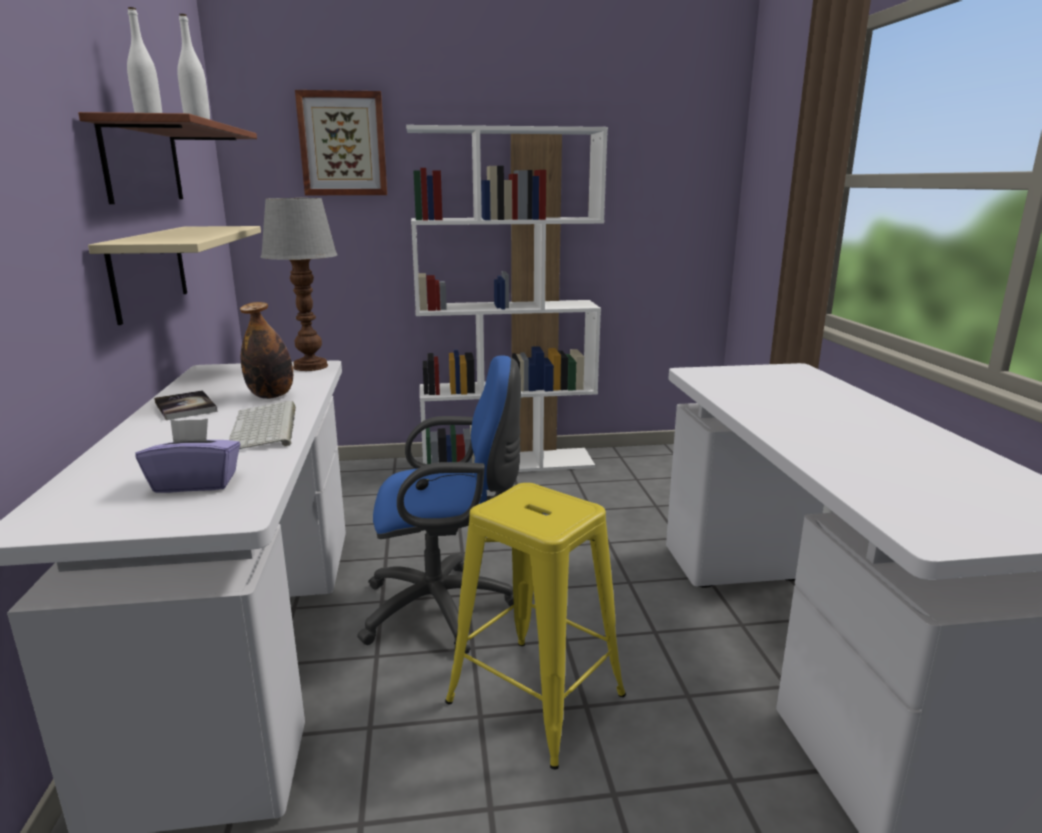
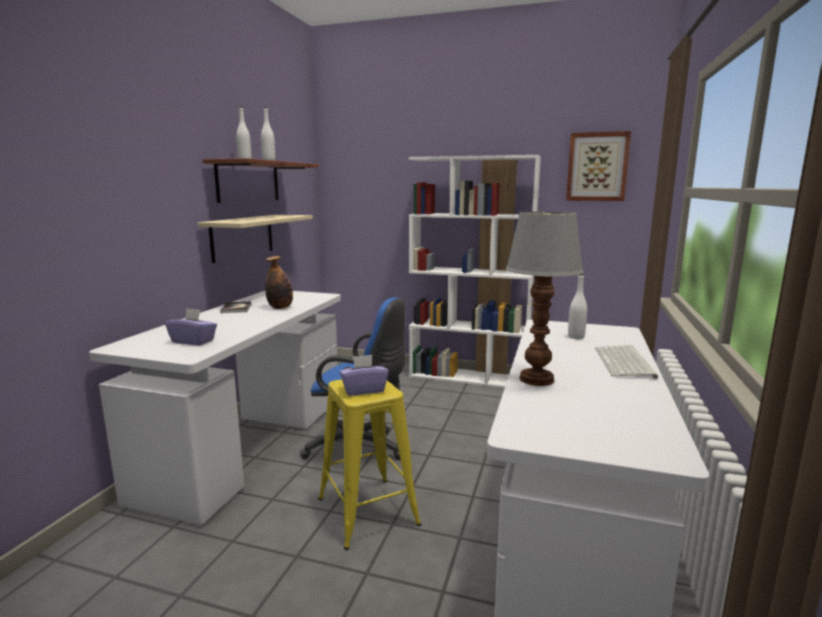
camera: 25 degrees right, 5 degrees down
(265, 428) = (255, 322): keyboard -> keyboard (625, 362)
(311, 367) = (320, 296): table lamp -> table lamp (537, 379)
(343, 144) = (382, 168): picture -> picture (597, 167)
(542, 513) = (363, 390): none -> purple tissue box
(764, 385) = (576, 337): none -> white bottle

